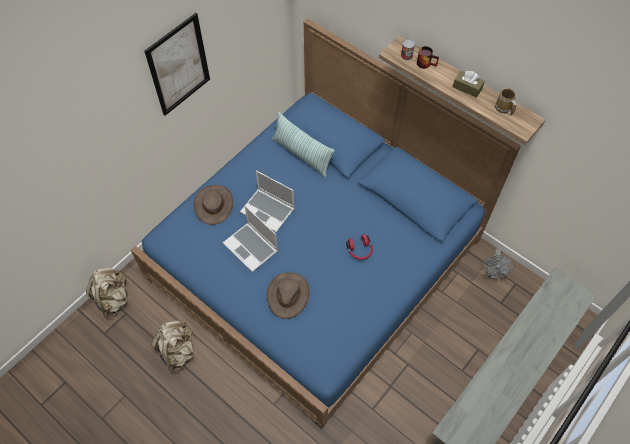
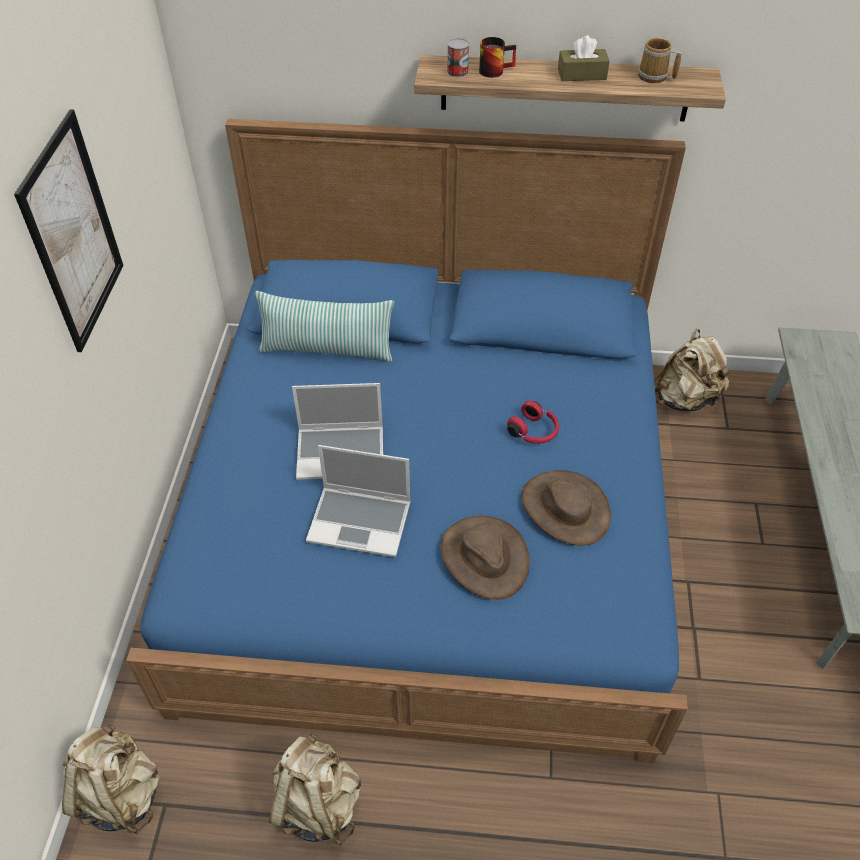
camera: 35 degrees left, 10 degrees down
(214, 205) = (239, 493): brown hat -> brown hat (565, 508)
(492, 274) = (684, 399): grey fan -> beige backpack

